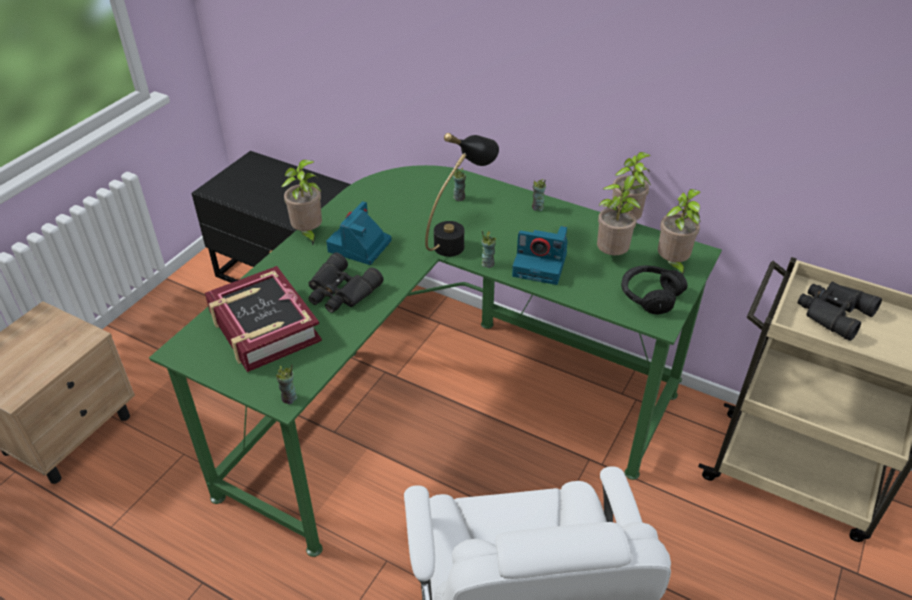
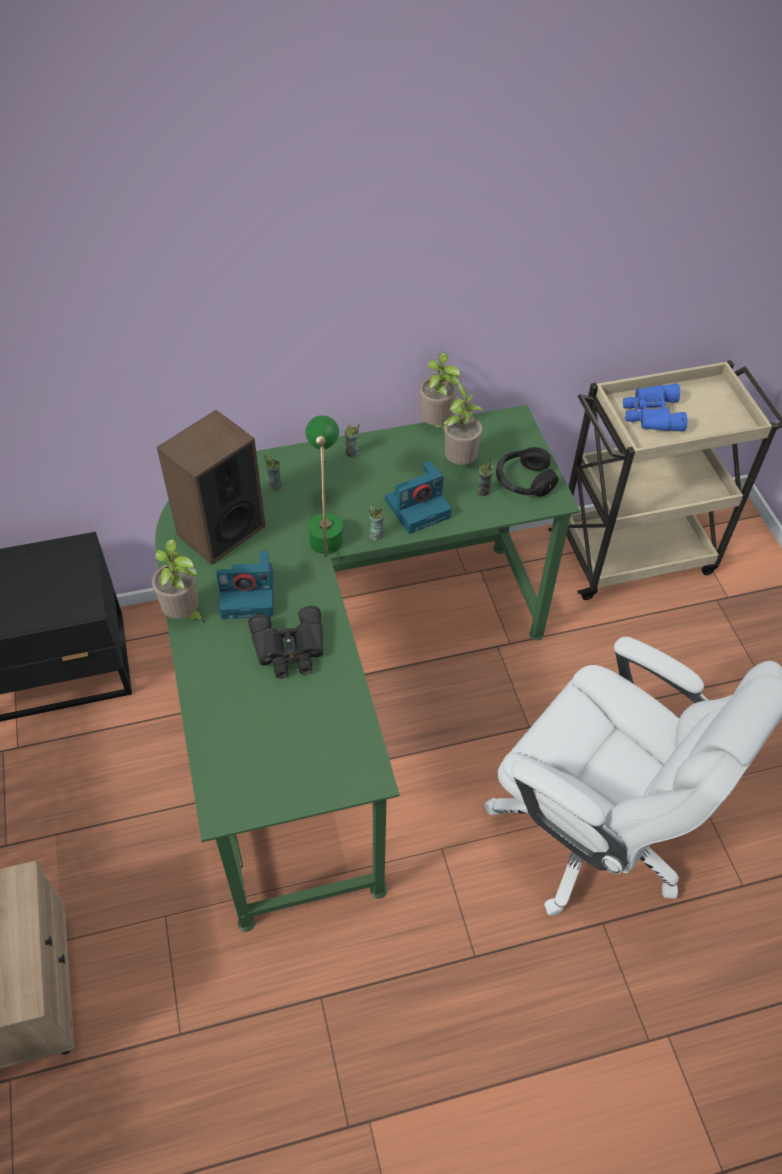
camera: 45 degrees left, 10 degrees up
(263, 327) = (266, 731): book -> none
(289, 398) = (373, 773): cup -> cup (483, 491)
(359, 247) = (249, 594): camera -> camera turned 75 degrees counterclockwise
(391, 203) = (220, 530): none -> speaker
(459, 240) = (326, 528): black table lamp -> green table lamp
(672, 265) = (509, 442): potted plant -> none
(832, 312) = (651, 414): black binoculars -> blue binoculars

